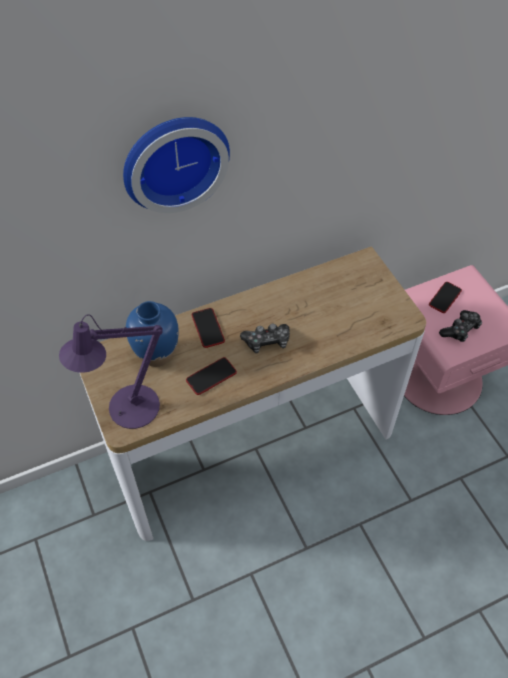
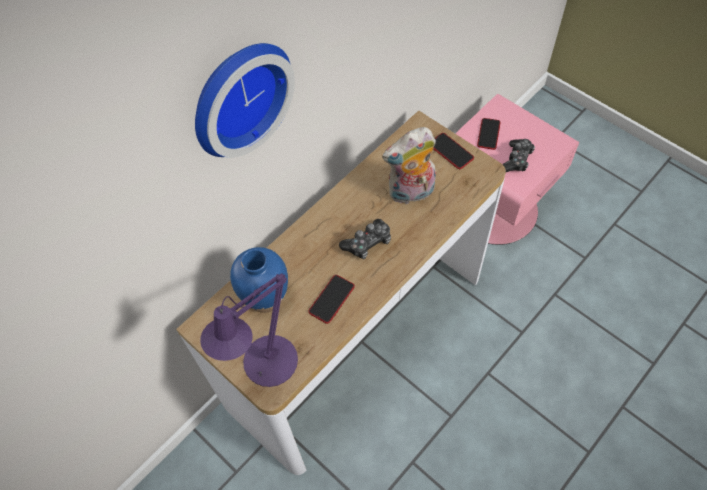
camera: 20 degrees left, 5 degrees up
(208, 328) = (303, 251): phone -> phone (451, 151)
(327, 314) = (411, 193): none -> plush toy

